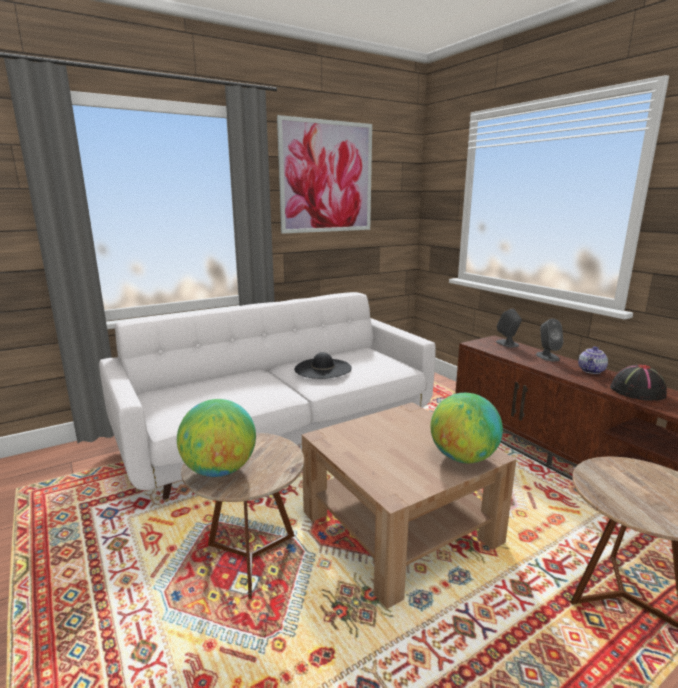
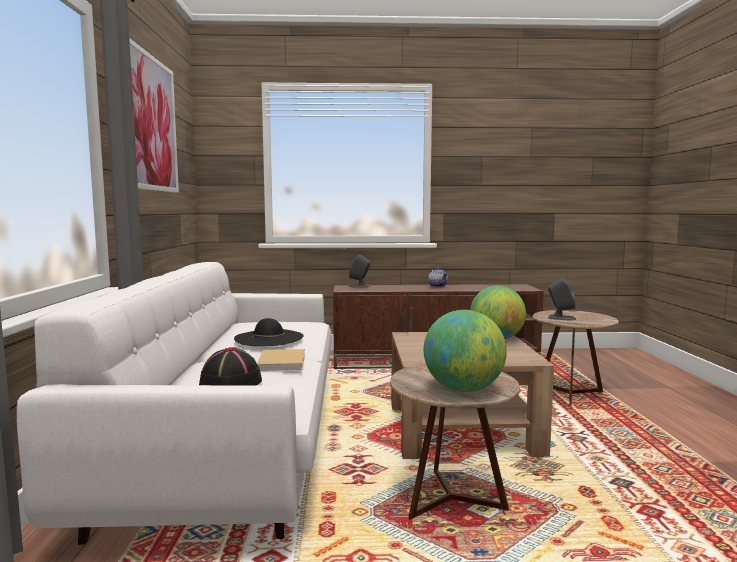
camera: 60 degrees left, 10 degrees down
(266, 390) = (282, 361): none -> beige book
(547, 356) = (400, 286): grey speaker -> grey speaker (561, 318)
(637, 392) = (479, 288): black hat -> black hat (230, 383)

